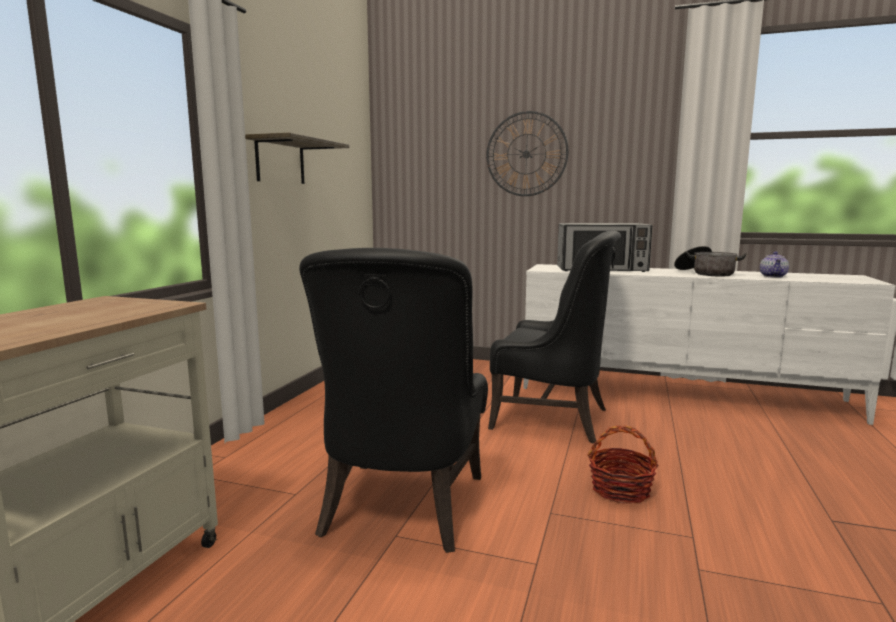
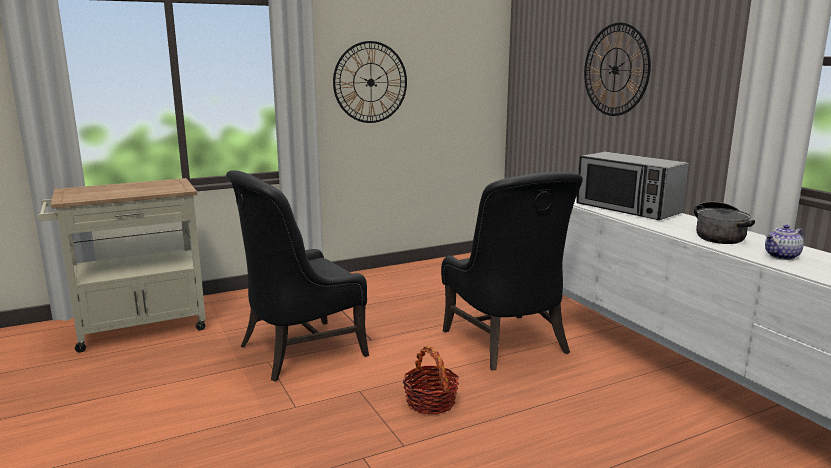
camera: 45 degrees right, 5 degrees up
(280, 161) = (370, 82): shelf -> wall clock

